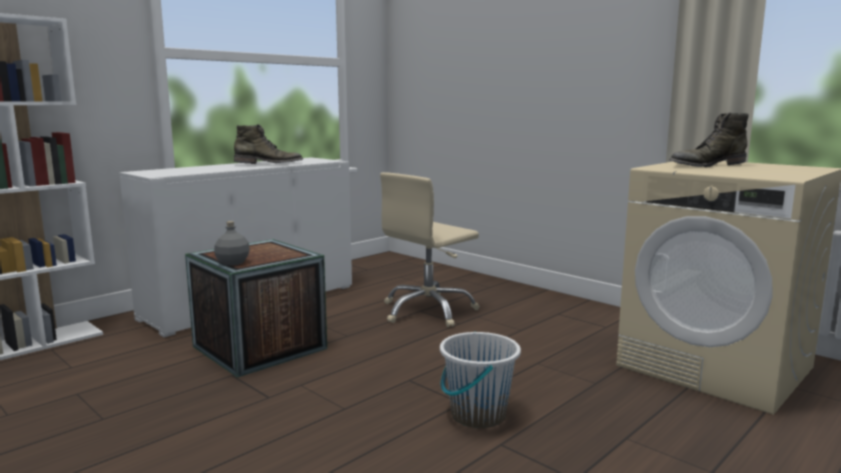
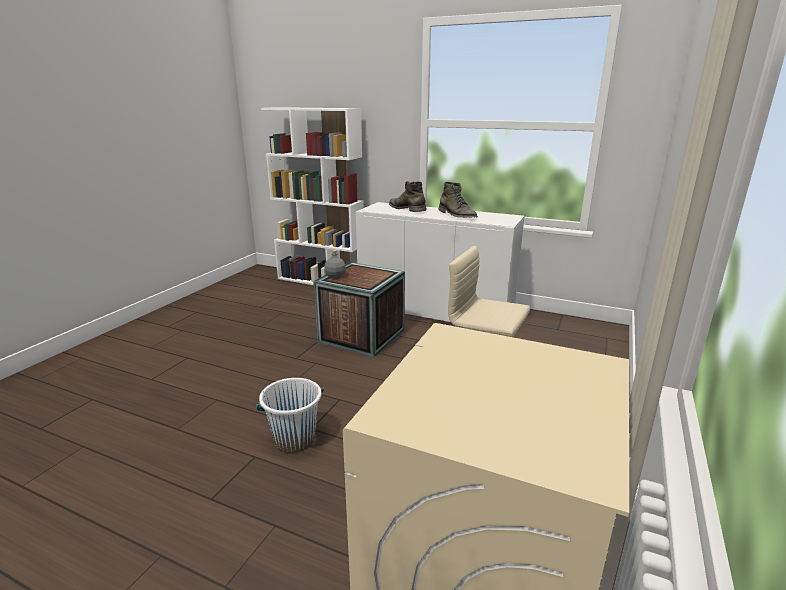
camera: 70 degrees right, 10 degrees up
(706, 165) = (520, 367): green boot -> green boot (407, 209)

